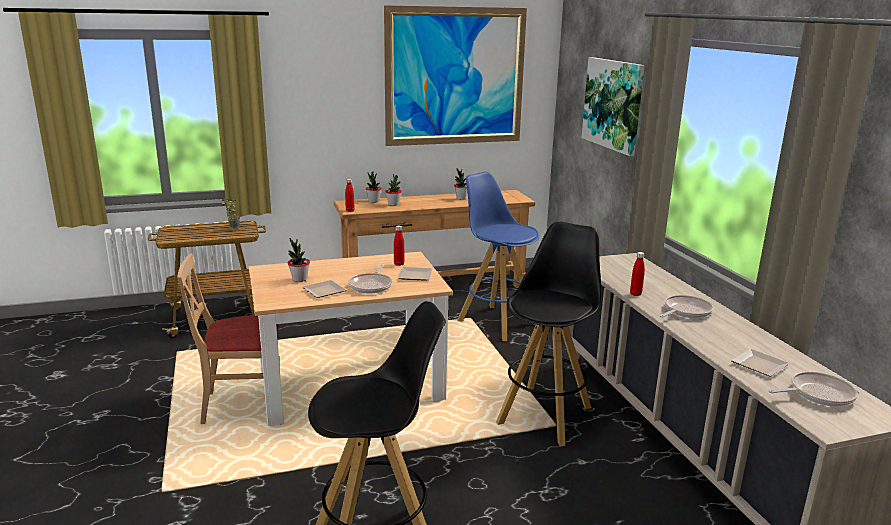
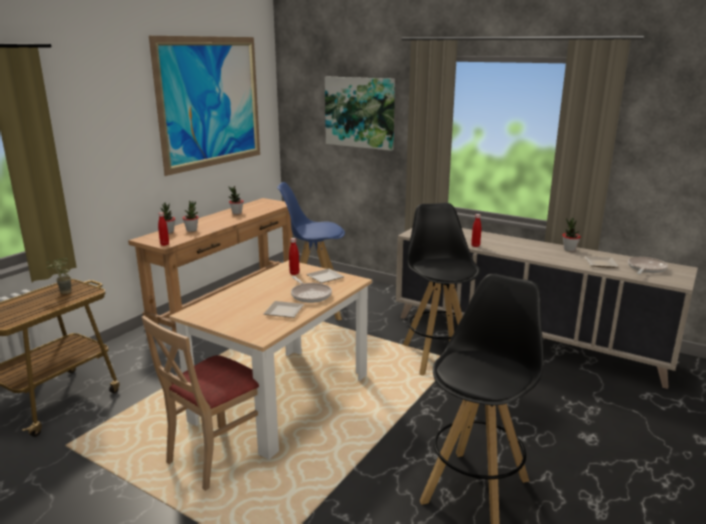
camera: 40 degrees left, 0 degrees up
(299, 279) = (243, 310): potted plant -> potted plant (569, 249)
(685, 311) = (517, 247): frying pan -> none

